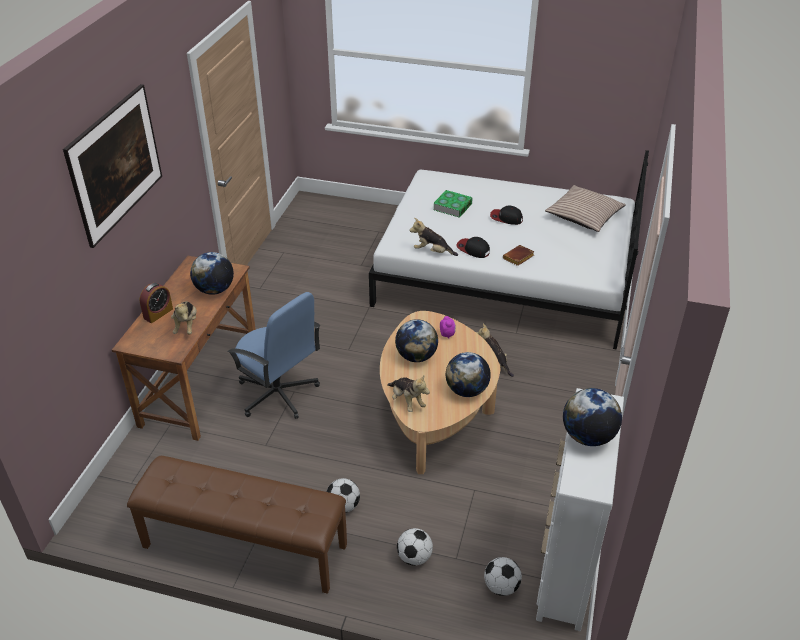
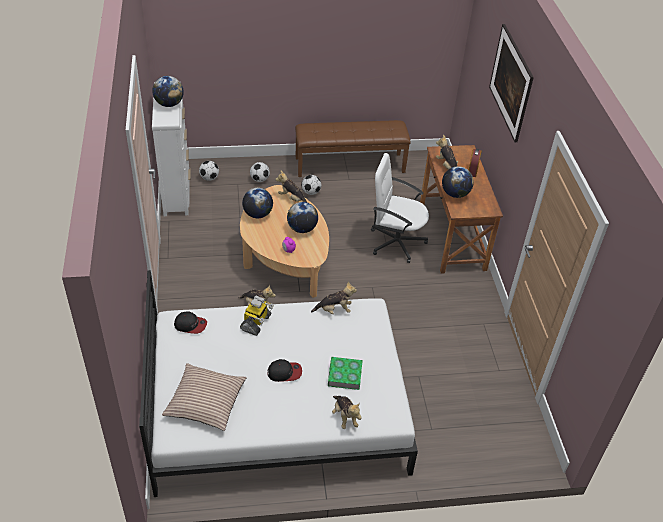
camera: 155 degrees right, 5 degrees up
(278, 394) = (395, 242): blue office chair -> white office chair
(468, 185) = (344, 417): none -> plush toy
(473, 249) = (300, 322): cap -> cap (190, 325)
(518, 258) = (256, 323): brown book -> toy robot

